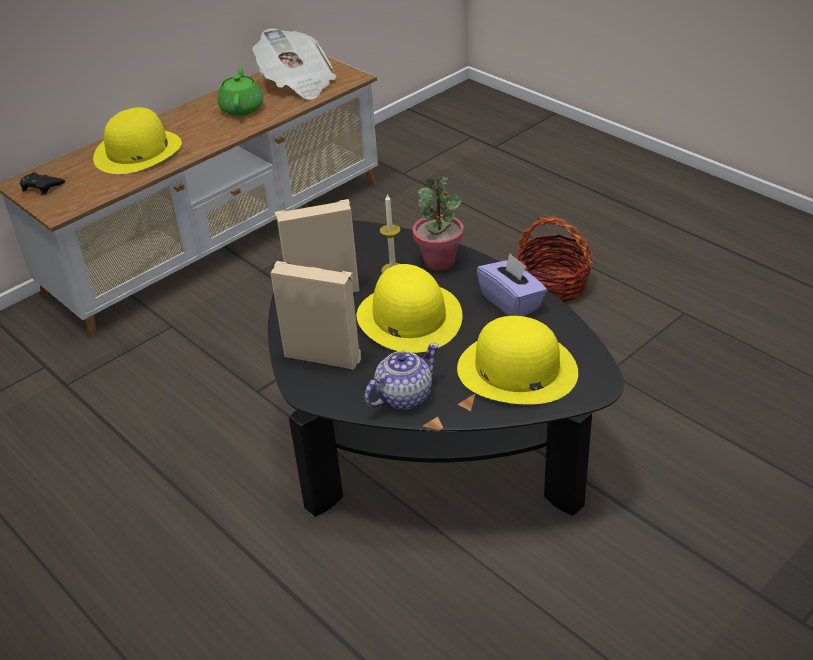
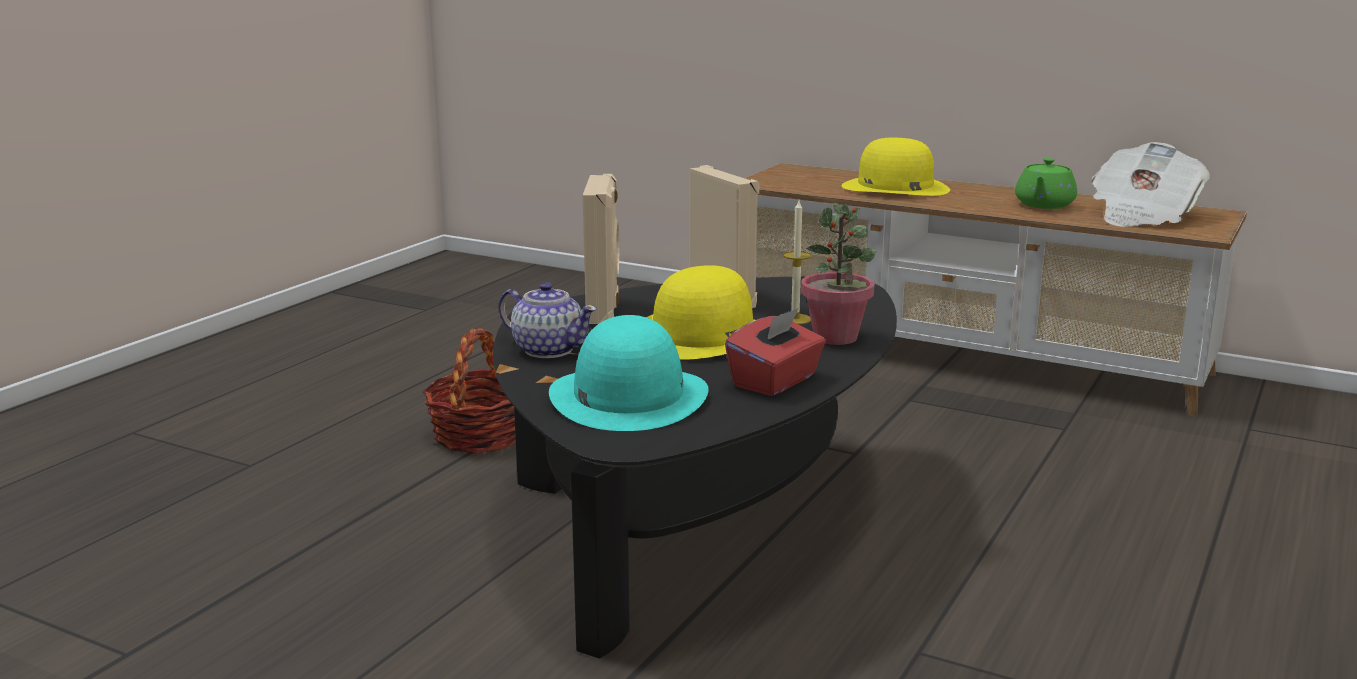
camera: 70 degrees right, 20 degrees down
(41, 187) = (792, 173): black game controller -> none
(242, 108) = (1044, 205): green teapot -> green teapot turned 135 degrees clockwise
(511, 302) = (775, 381): purple tissue box -> red tissue box
(516, 369) = (628, 397): yellow hat -> turquoise hat
(553, 285) = (1101, 578): basket -> basket (480, 435)

